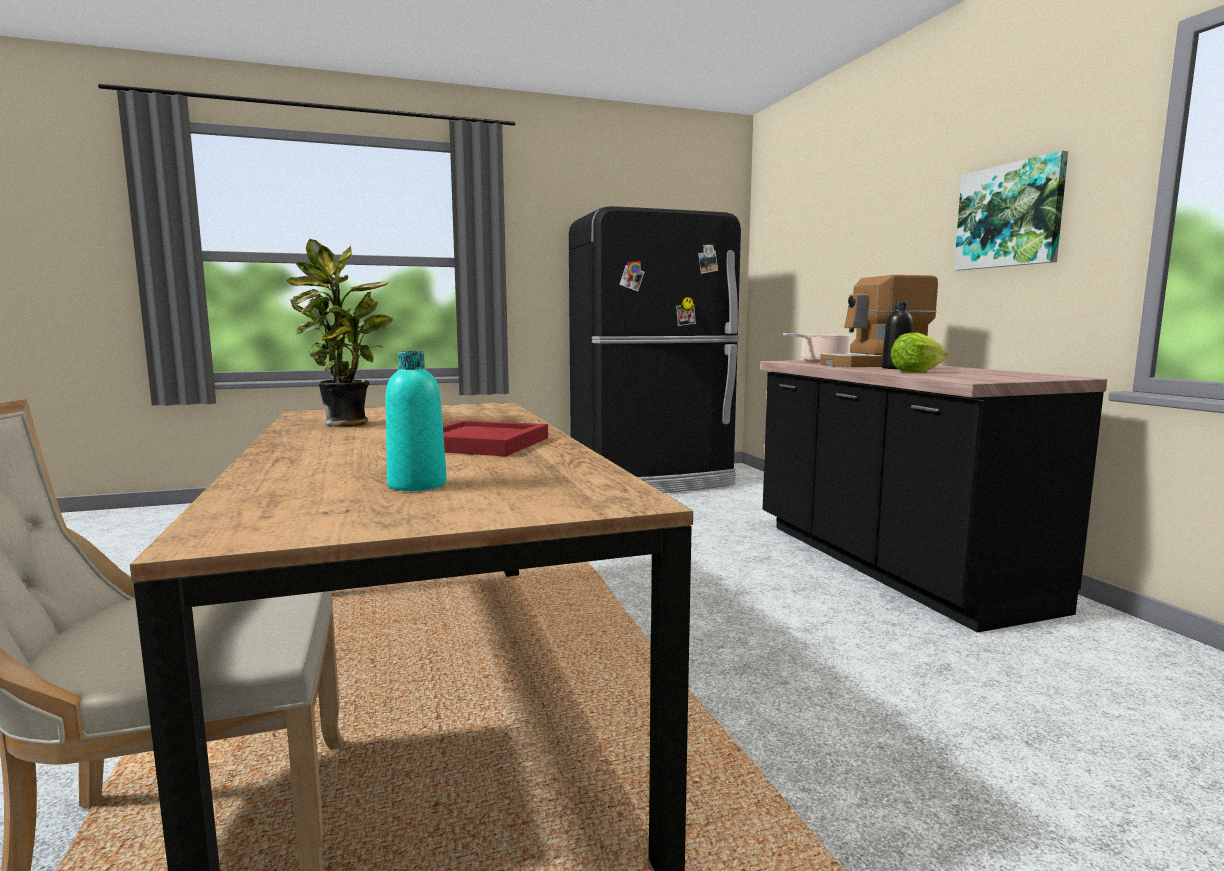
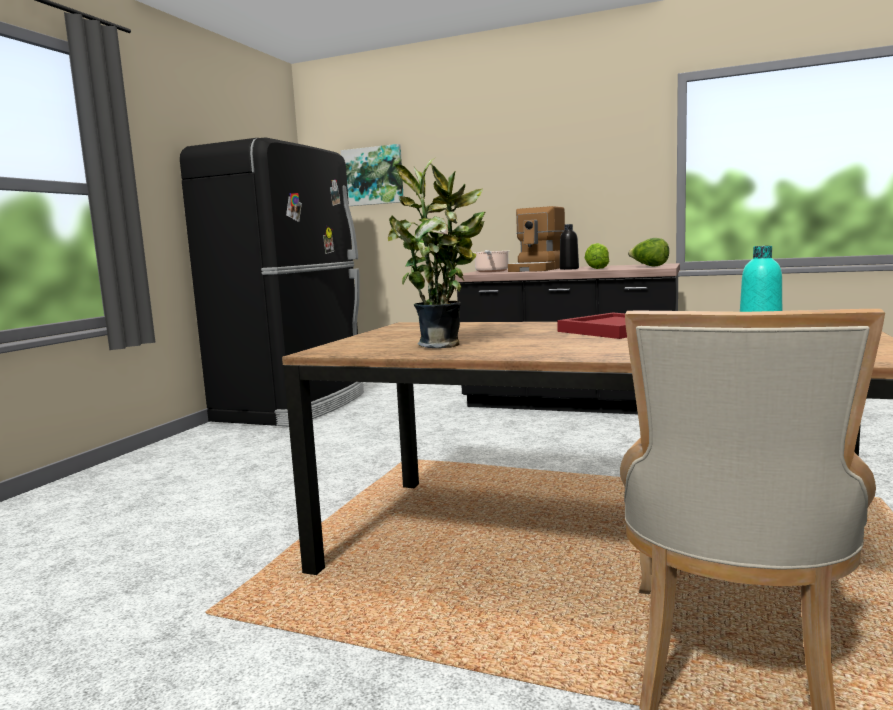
camera: 50 degrees left, 0 degrees up
(989, 377) = (649, 266): none -> lettuce
(1010, 216) = (583, 170): picture -> picture (373, 176)

